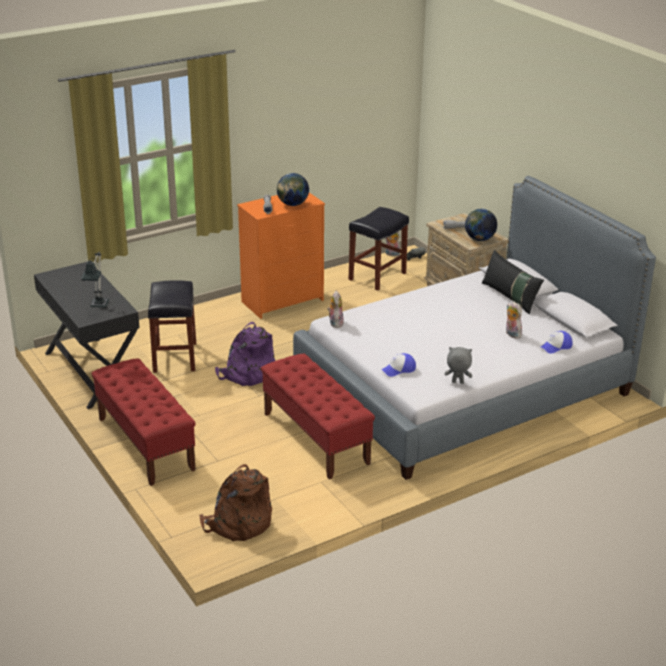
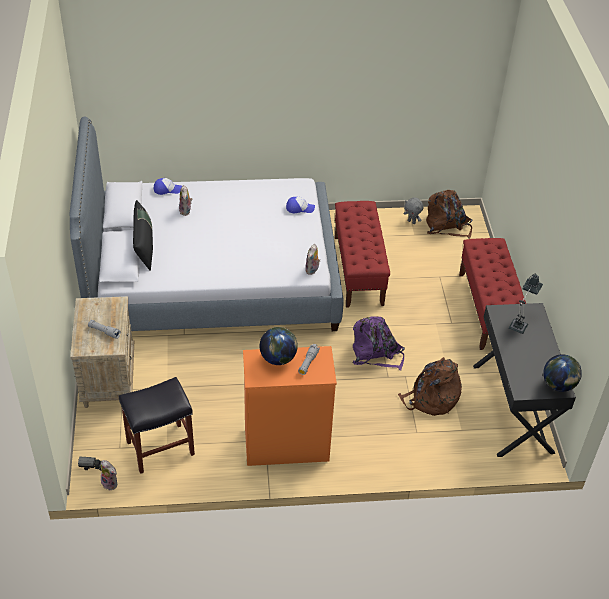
camera: 155 degrees left, 15 degrees up
(175, 358) = (431, 399): black stool -> brown backpack
(457, 382) = (268, 185): grey plush toy -> grey plush toy (411, 221)
(479, 239) = (103, 307): globe -> globe (558, 385)

